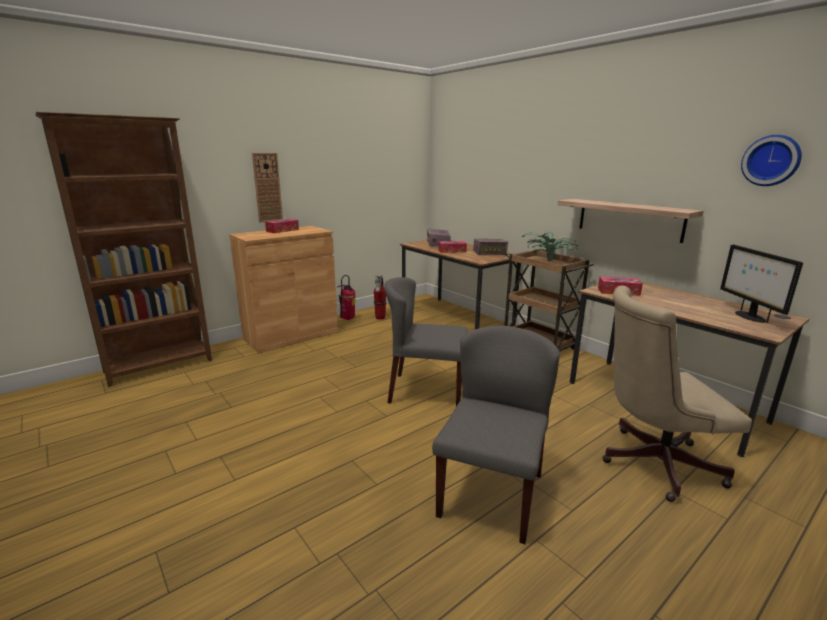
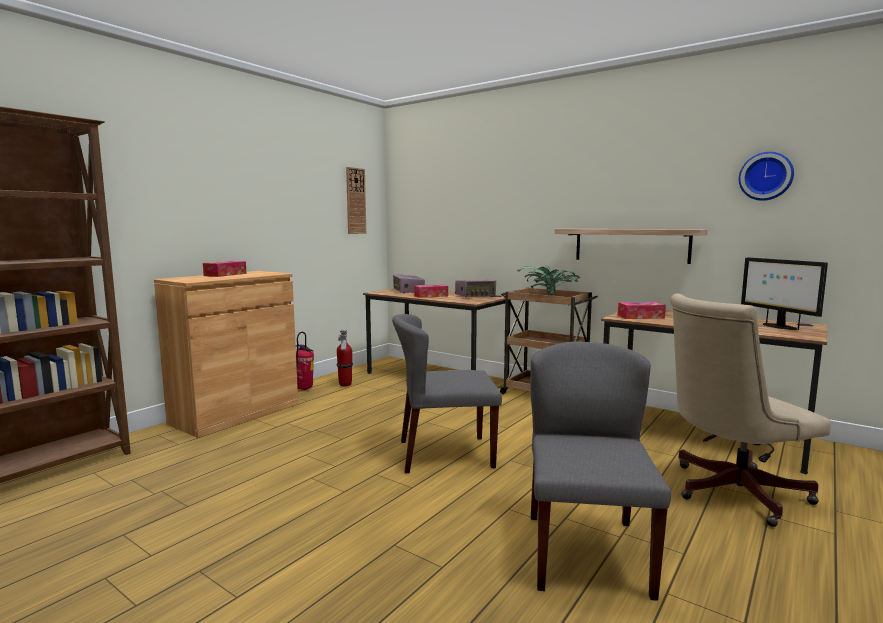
camera: 15 degrees left, 10 degrees down
(267, 187) = (204, 221): wall clock -> wall clock (355, 201)

